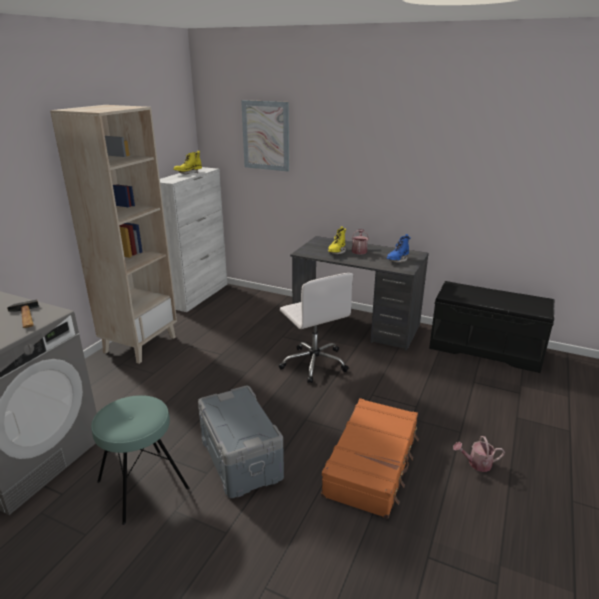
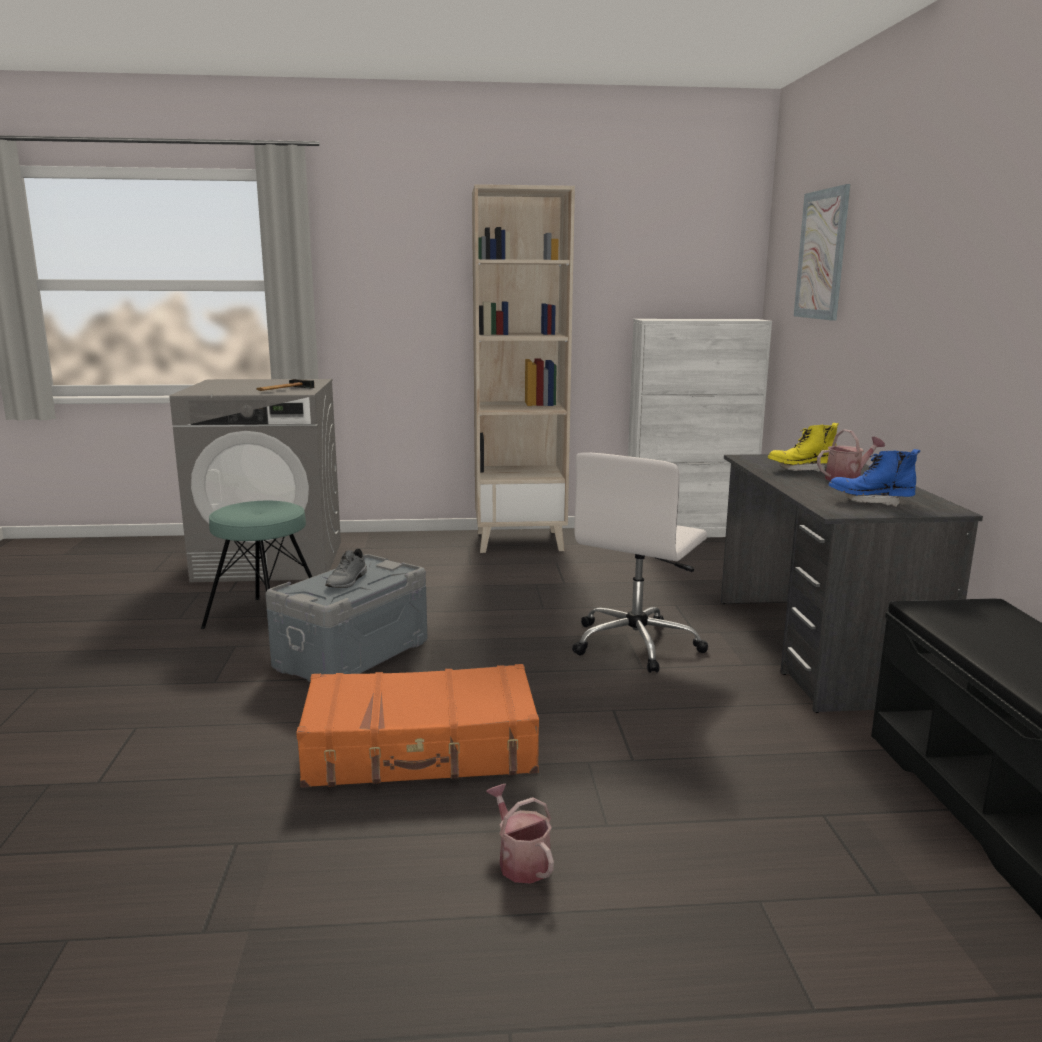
camera: 60 degrees right, 10 degrees down
(188, 173) = (708, 319): yellow boot -> none
(238, 418) = (348, 581): none -> grey shoe

